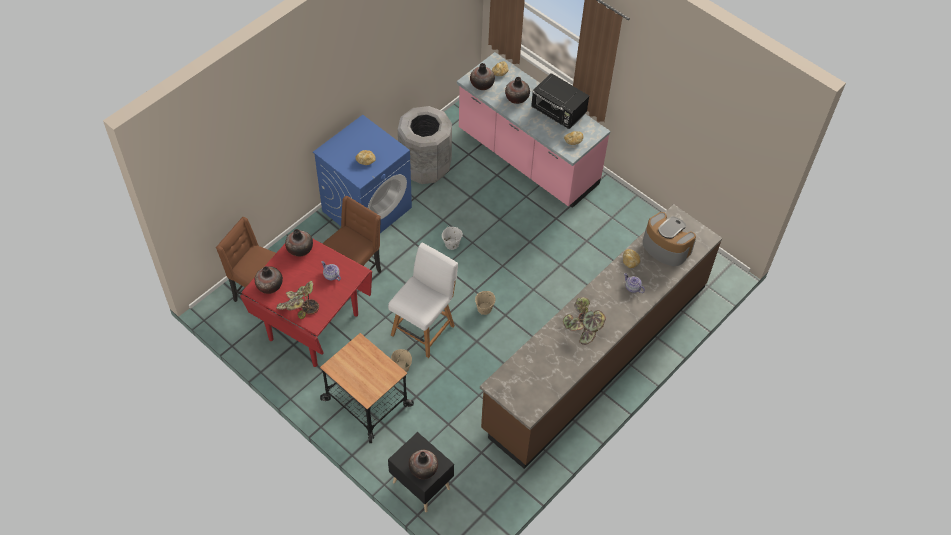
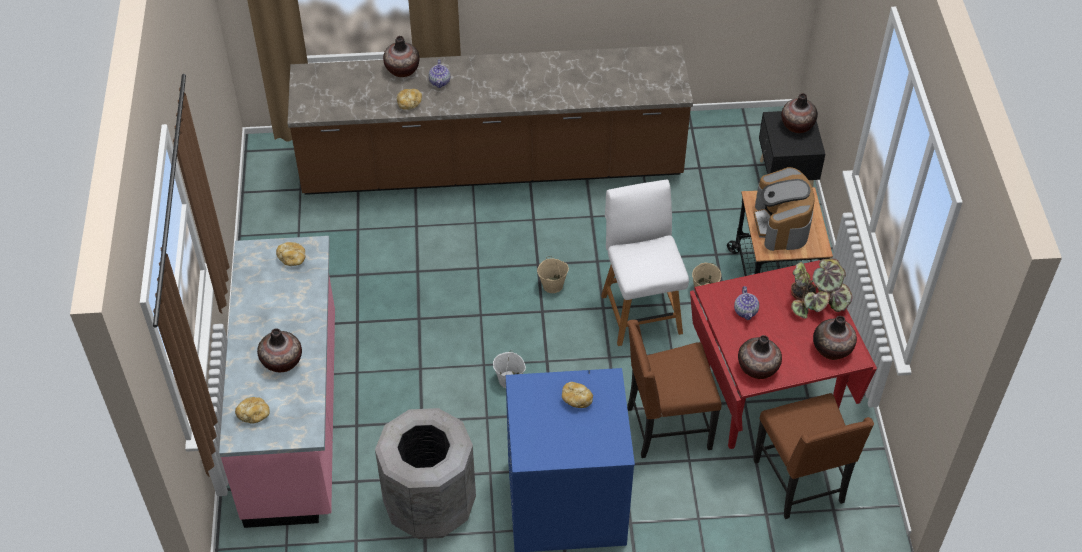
camera: 135 degrees left, 5 degrees down
(424, 328) = (640, 311): white chair -> white chair turned 90 degrees clockwise
(482, 84) = (299, 414): vase -> vase (402, 69)
(558, 113) = (260, 304): black microwave -> none
(583, 330) = (535, 80): potted plant -> none
(665, 247) = (356, 92): coffee machine -> coffee machine (781, 224)

